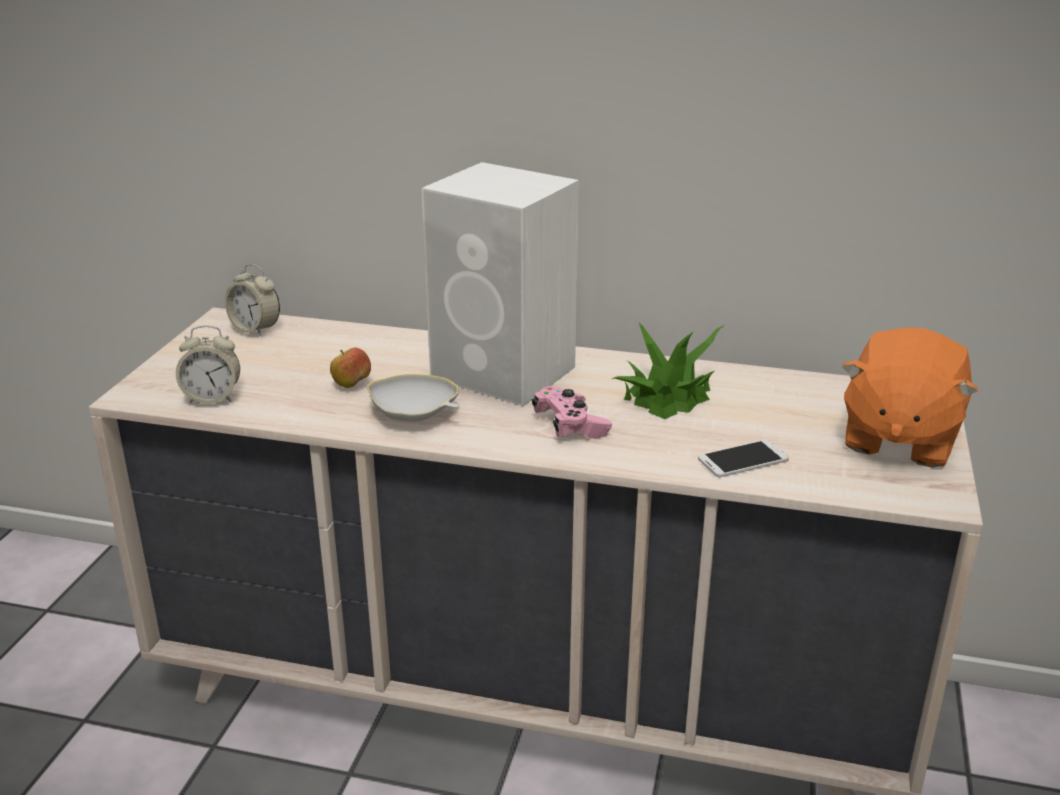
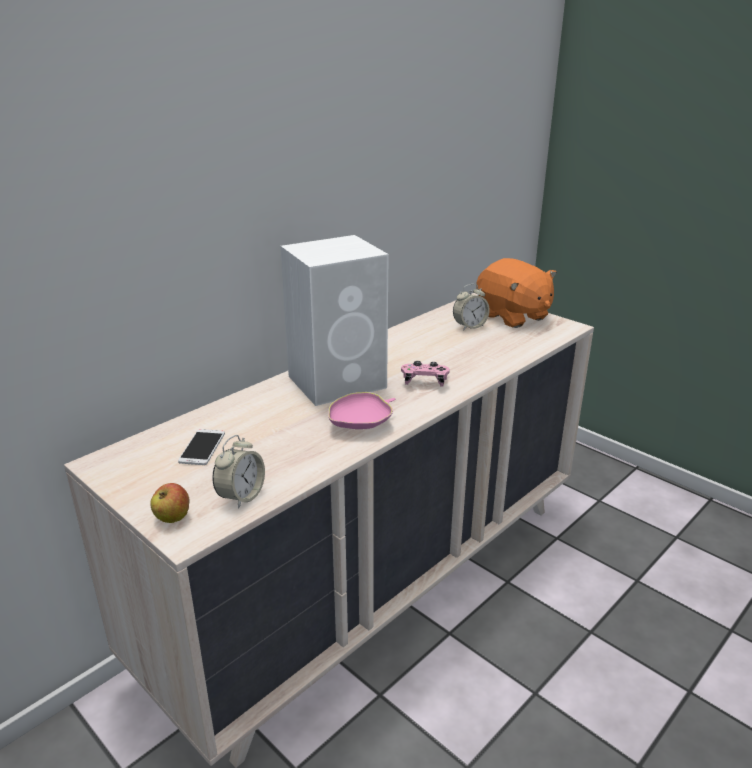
camera: 60 degrees left, 0 degrees up
(255, 329) = (142, 453): alarm clock -> alarm clock (469, 326)
(351, 385) = (291, 435): apple -> apple (172, 517)
(414, 416) = (361, 424): white bowl -> pink bowl
(669, 396) = (419, 348): potted plant -> none
(743, 459) = (502, 352): phone -> phone (202, 447)

